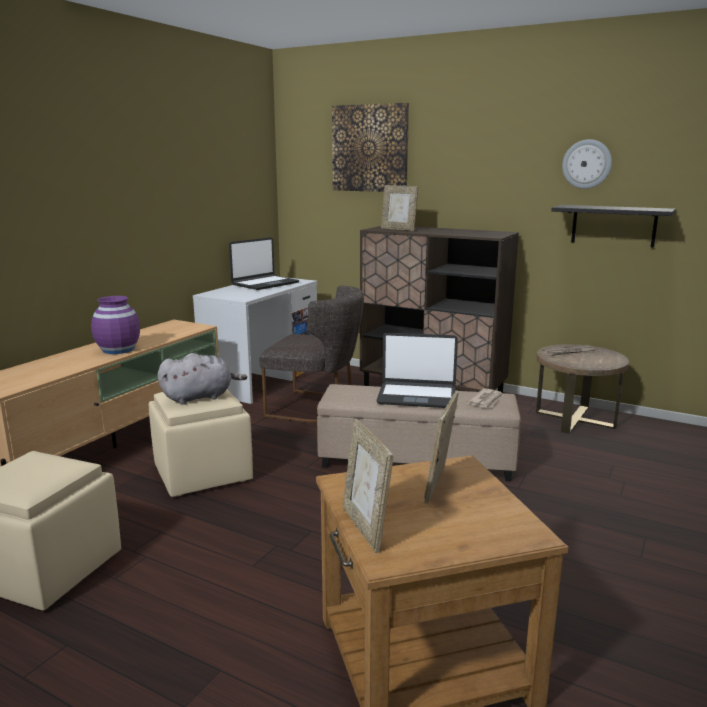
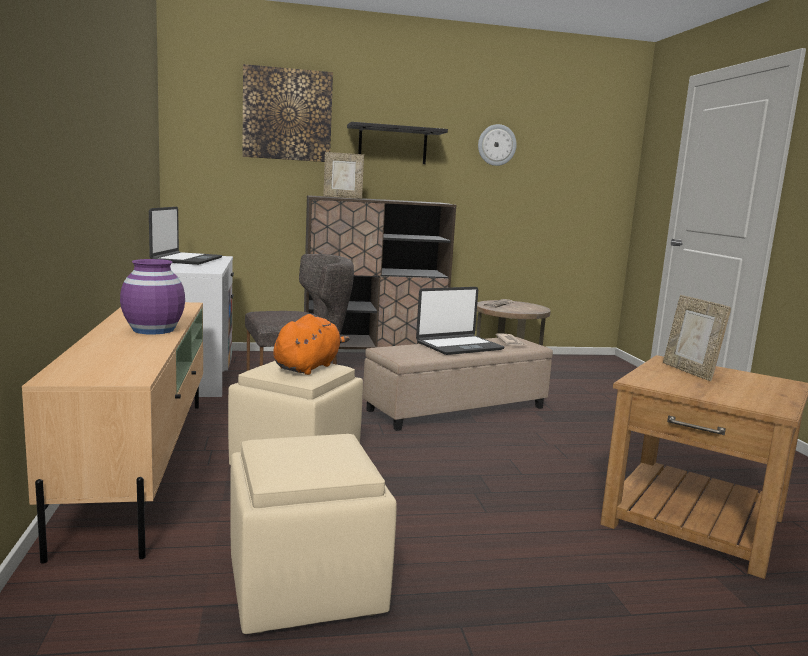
camera: 40 degrees left, 5 degrees down
(200, 397) = (308, 367): grey plush toy -> orange plush toy
(365, 528) = (722, 399): picture frame -> none
(613, 225) = (517, 197): black shelf -> black shelf (392, 145)

